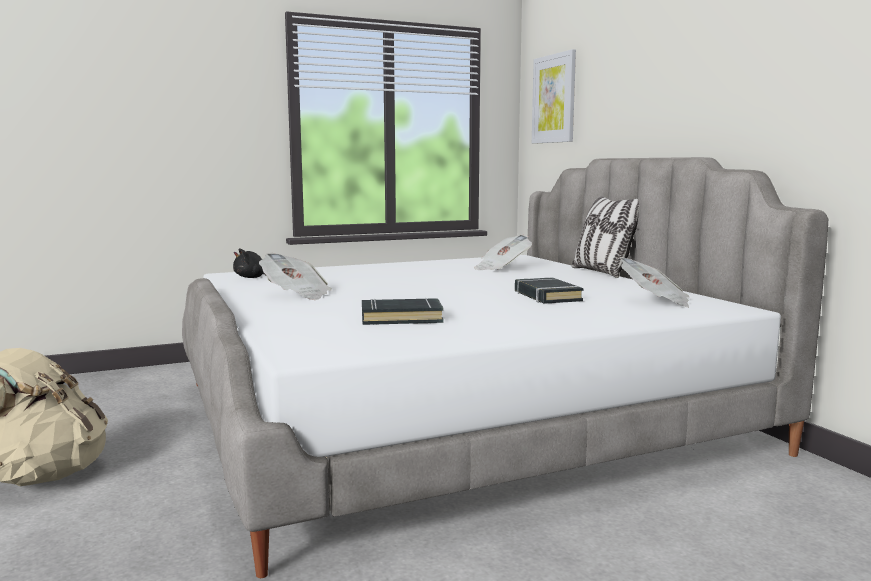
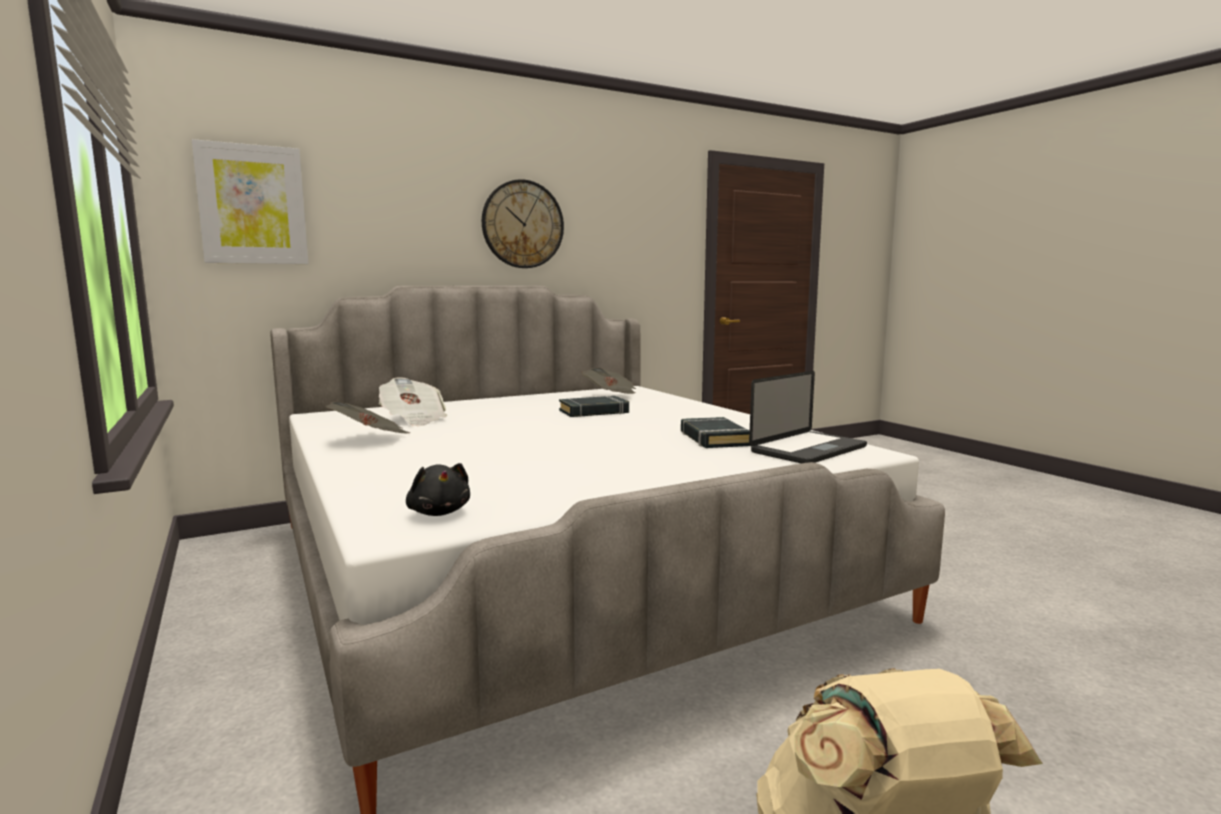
camera: 95 degrees left, 0 degrees up
(296, 295) = (607, 475): newspaper -> newspaper (371, 439)
(334, 338) = (808, 449): none -> laptop
(602, 272) = (463, 400): pillow -> none
(717, 82) = (522, 224): none -> wall clock

